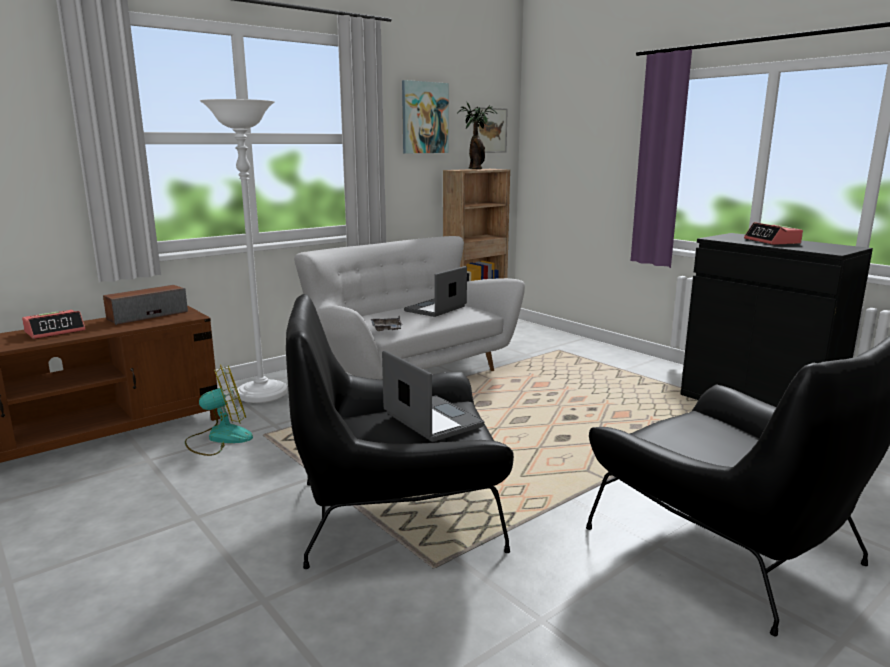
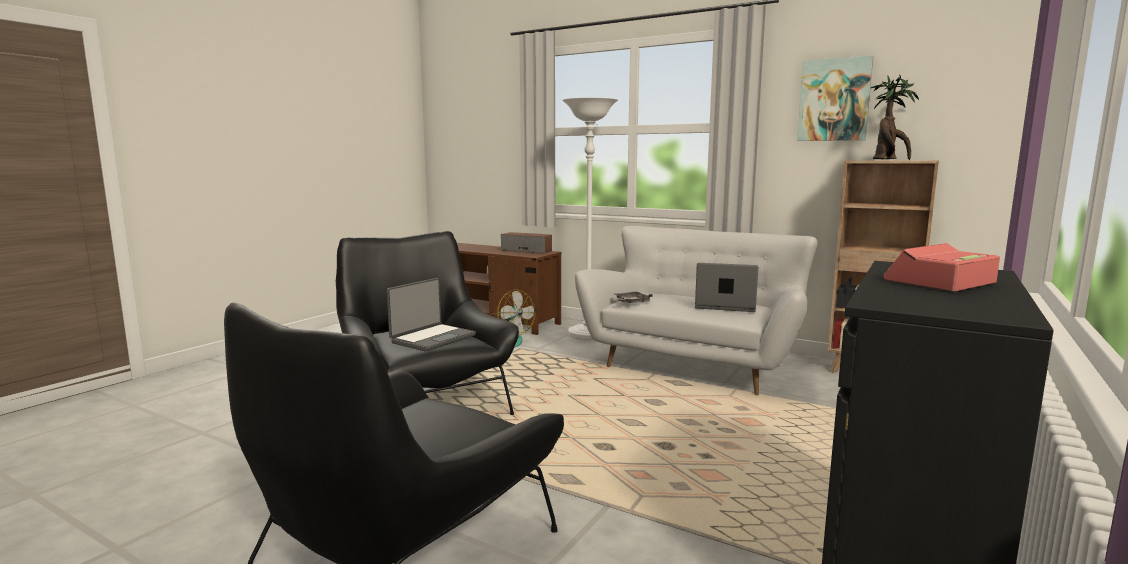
camera: 70 degrees right, 5 degrees down
(55, 331) = (479, 247): alarm clock -> none
(490, 130) = (956, 109): picture -> none

